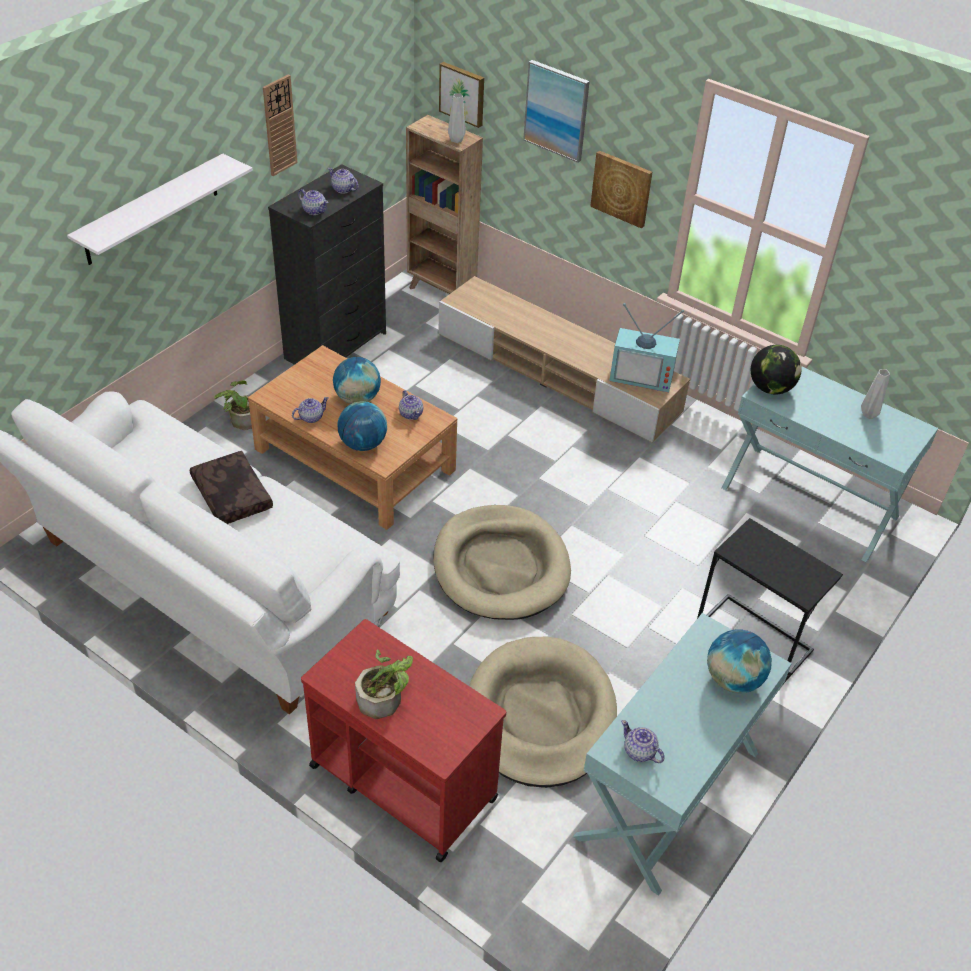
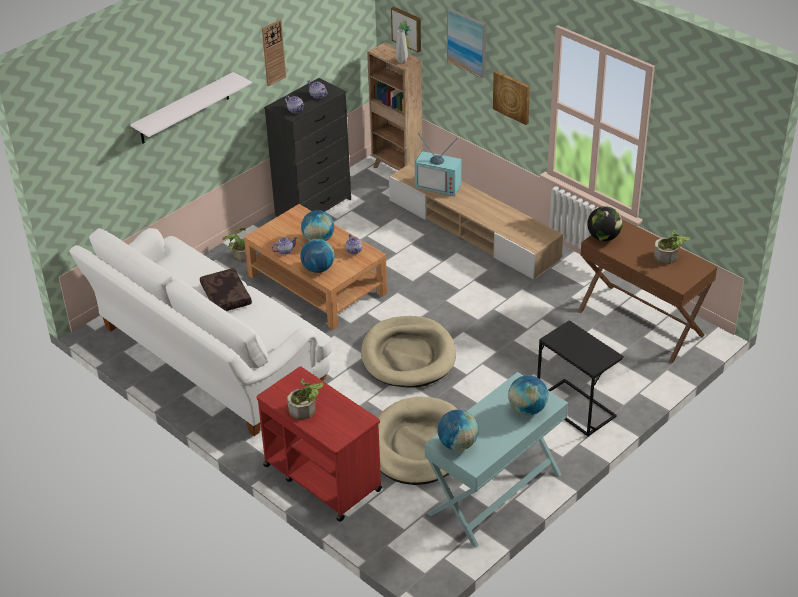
camera: 10 degrees right, 5 degrees down
(639, 752) = (457, 444): teapot -> globe
(642, 375) = (528, 230): television -> television (439, 185)
(809, 502) = (641, 323): turquoise console table -> brown console table
(868, 415) = (669, 257): grey vase -> potted plant

